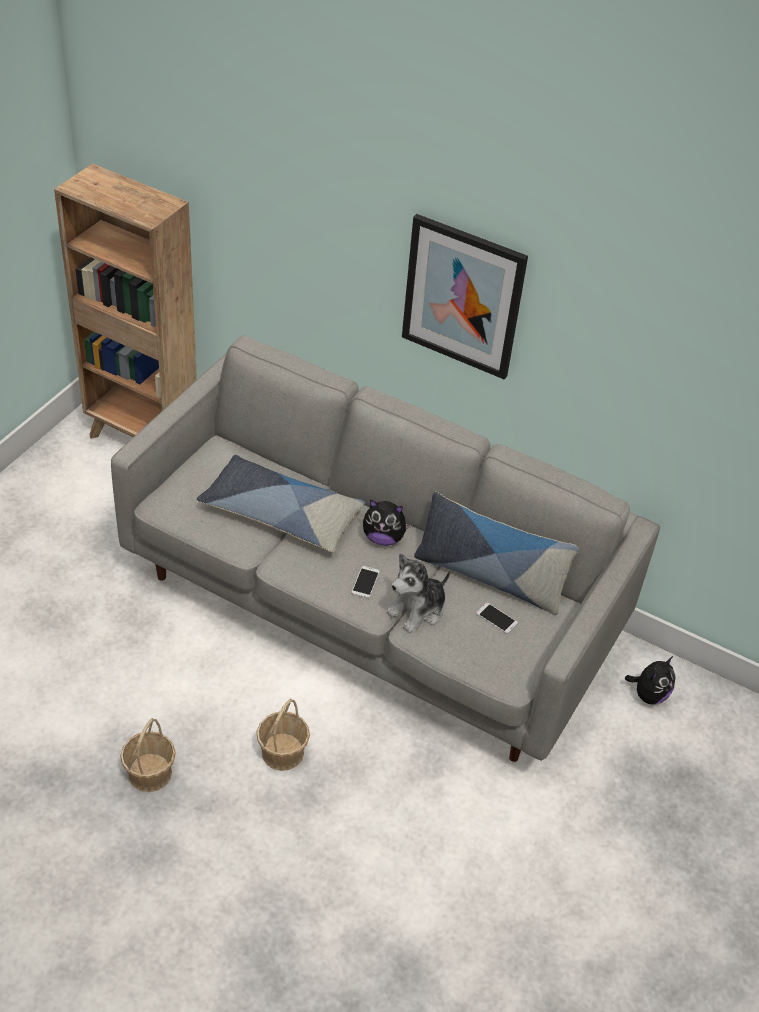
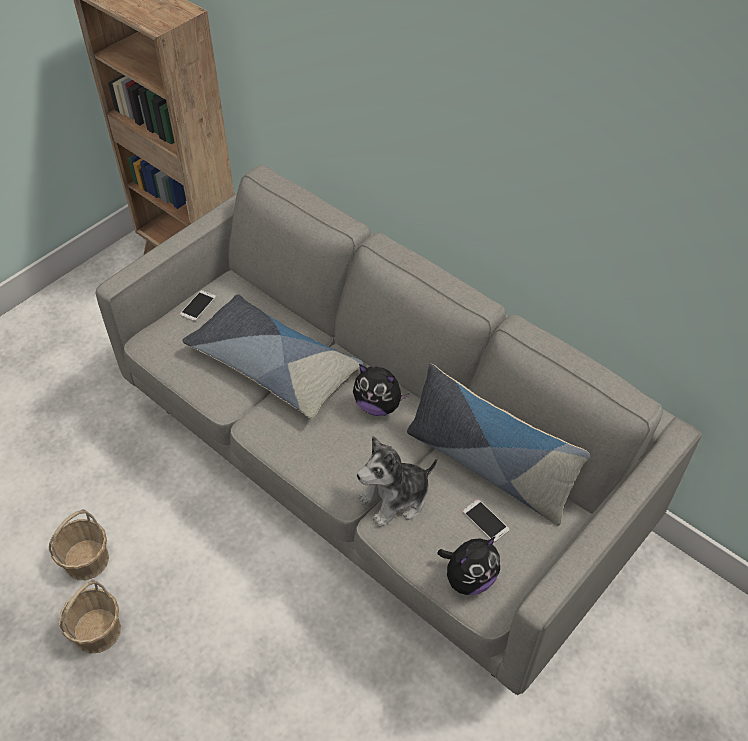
camera: 15 degrees right, 5 degrees up
(283, 752) = (242, 627): basket -> basket (87, 560)
(365, 582) = (344, 457): phone -> phone (198, 306)
(463, 296) = (486, 134): picture -> none
(648, 695) = (668, 614): plush toy -> plush toy (469, 578)

